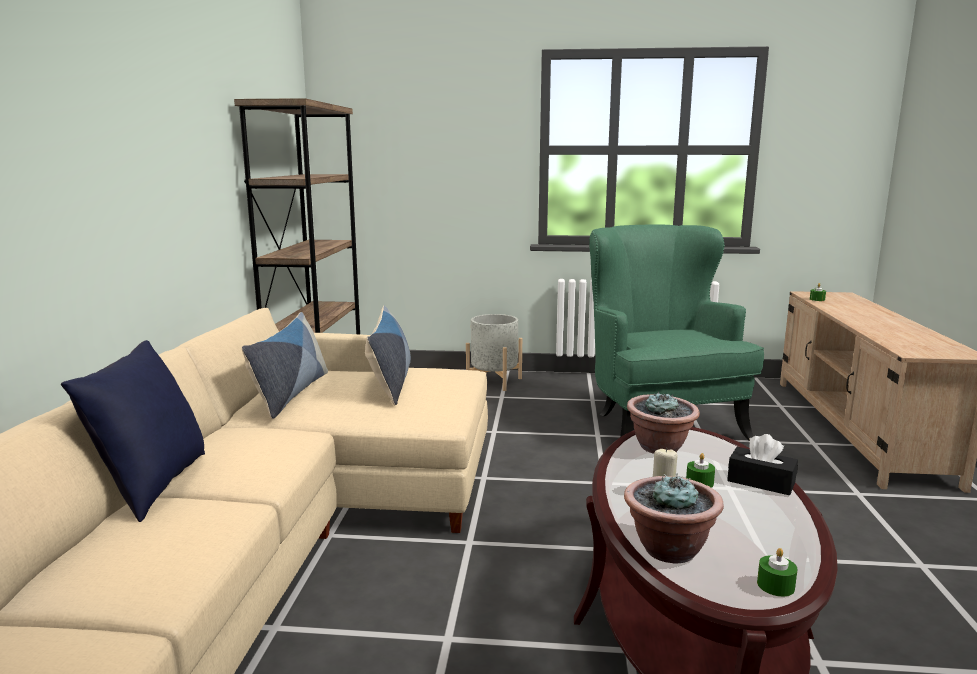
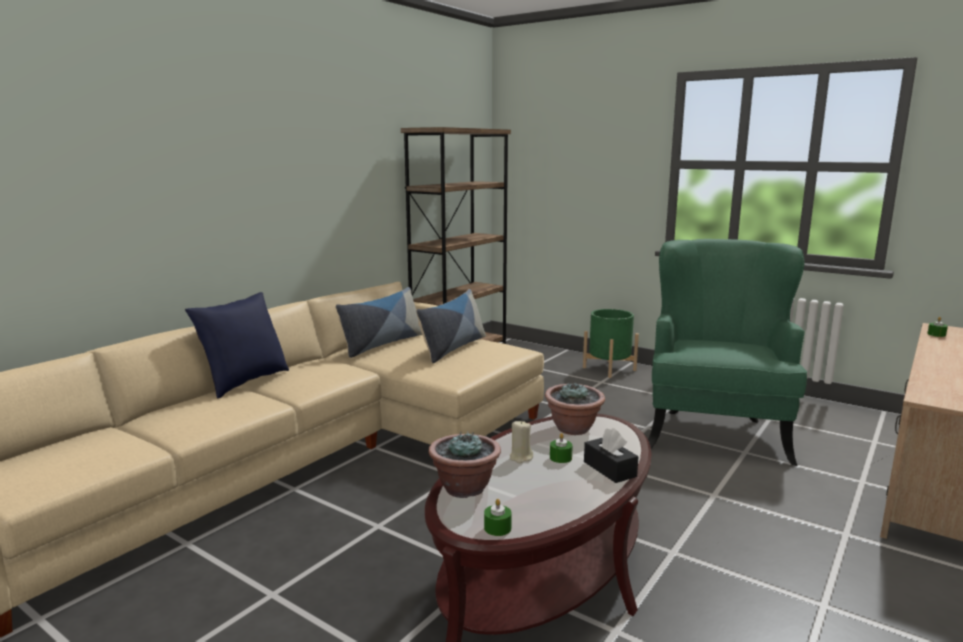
camera: 30 degrees right, 0 degrees up
(494, 381) = (609, 369): grey planter -> green planter

